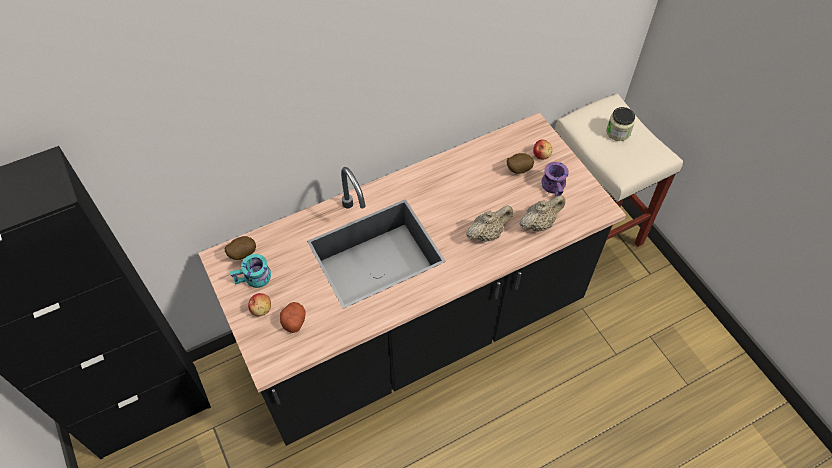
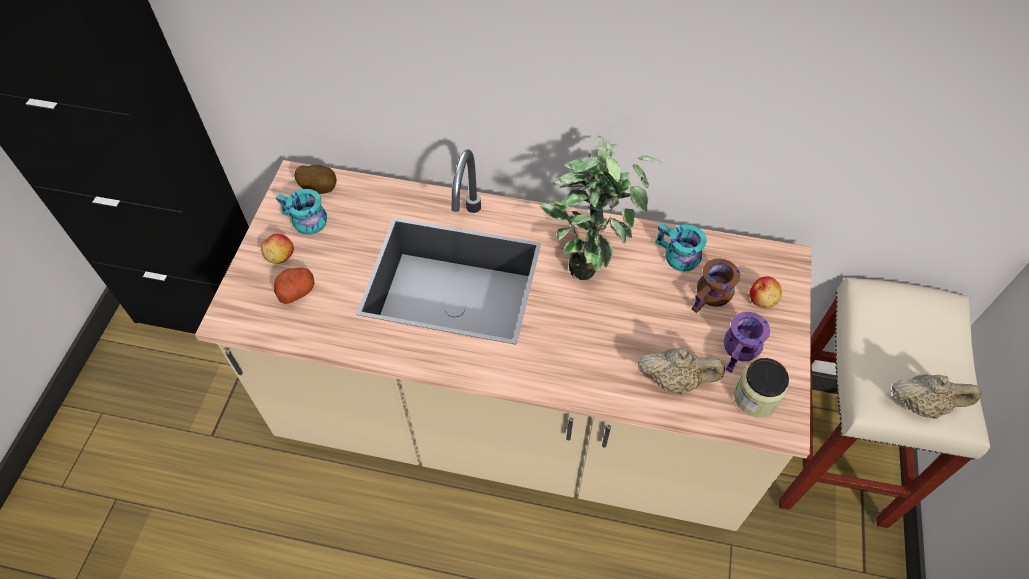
camera: 40 degrees right, 0 degrees up
(416, 329) = (514, 420): black counter -> beige counter
(439, 190) = (589, 258): none -> potted plant
(481, 160) = (676, 256): none -> turquoise mug
(487, 233) = (597, 347): beige teapot -> beige teapot (922, 405)
(518, 169) = (712, 297): potato -> brown mug
(618, 132) = (918, 345): jar -> jar (755, 398)

